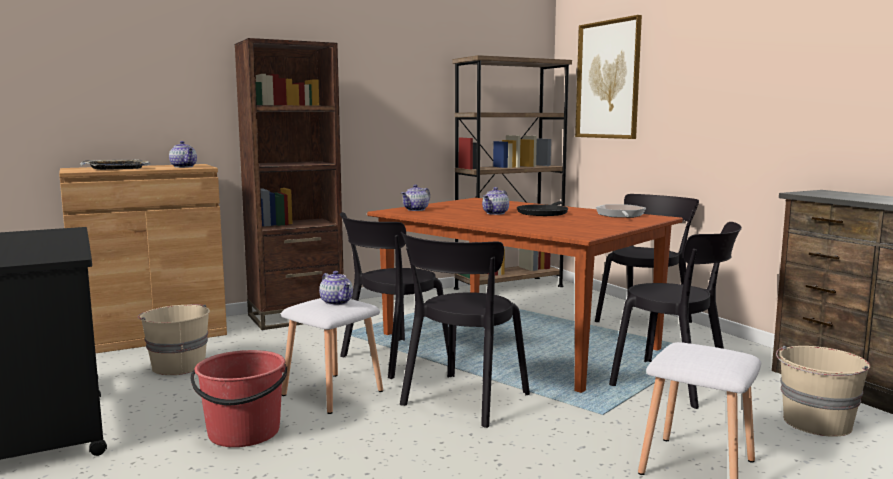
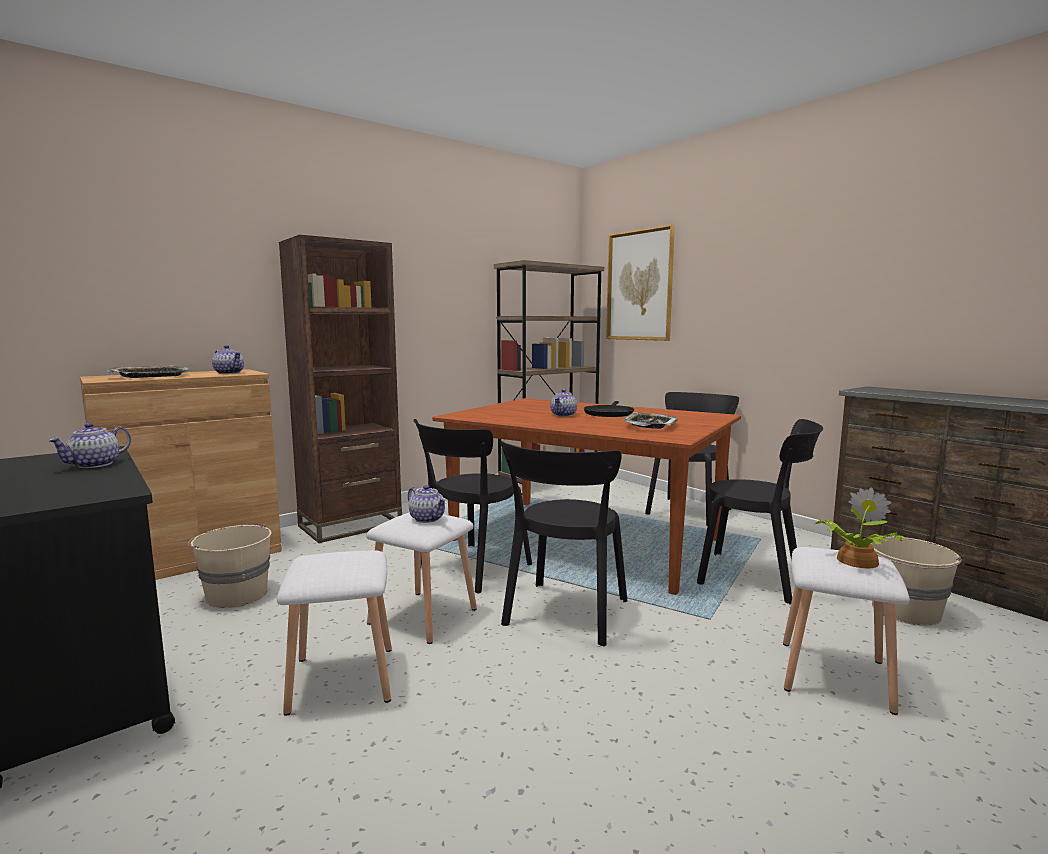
camera: 10 degrees left, 0 degrees up
(244, 433) = (340, 680): red bucket -> white stool
(416, 210) = (480, 413): teapot -> teapot (94, 465)
(570, 224) = (649, 425): none -> tray
(620, 215) = (683, 414): frying pan -> none
(713, 354) = (855, 561): none -> potted plant

